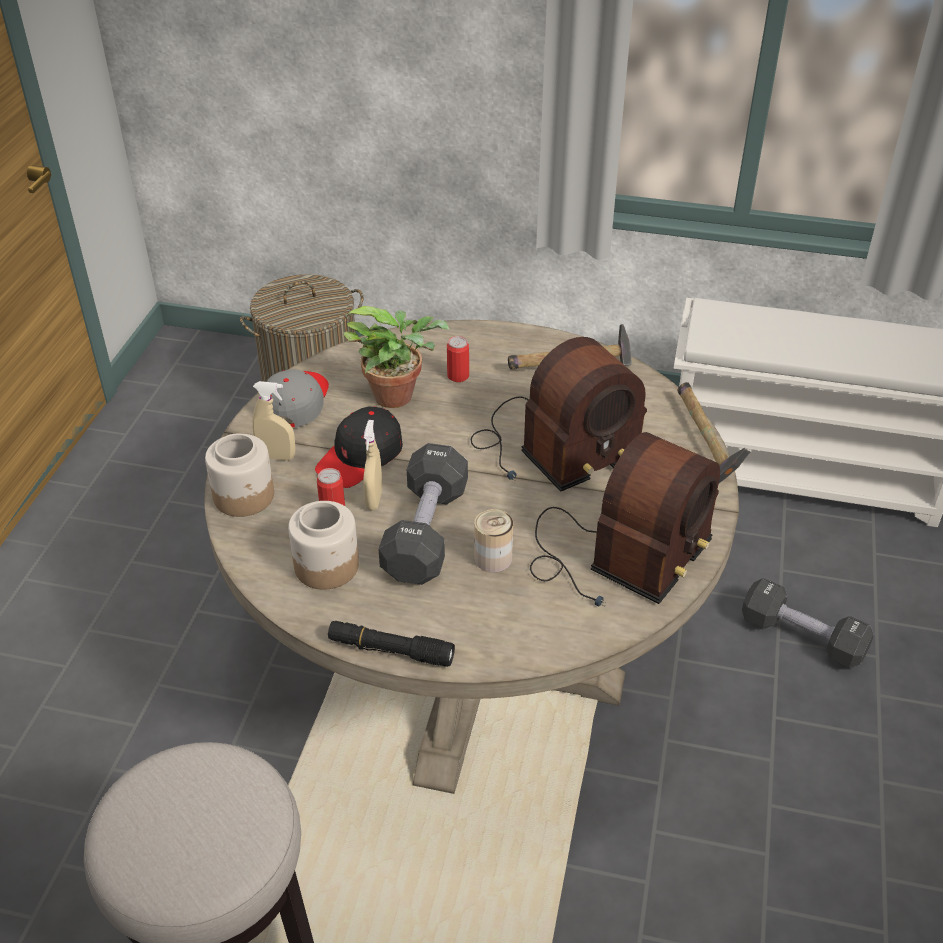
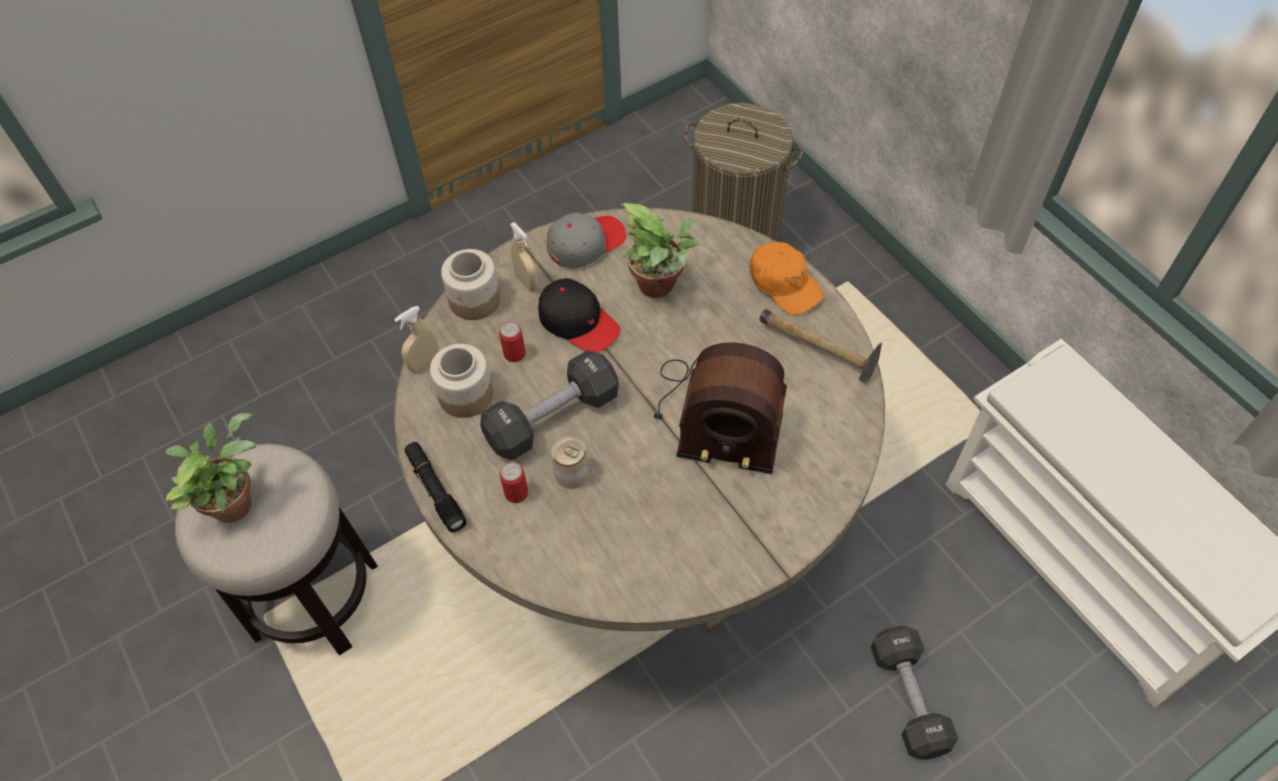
camera: 45 degrees right, 15 degrees up
(167, 828) = (234, 500): none -> potted plant
(360, 457) = (578, 322): black cap -> black cap turned 135 degrees counterclockwise
(374, 499) = (549, 364): beige spray bottle -> beige spray bottle (424, 363)
(458, 376) = (722, 298): can -> can (516, 493)
(492, 341) = (784, 284): none -> orange cap
(617, 556) = (655, 541): radio -> none
(704, 443) = (839, 498): hammer -> none

